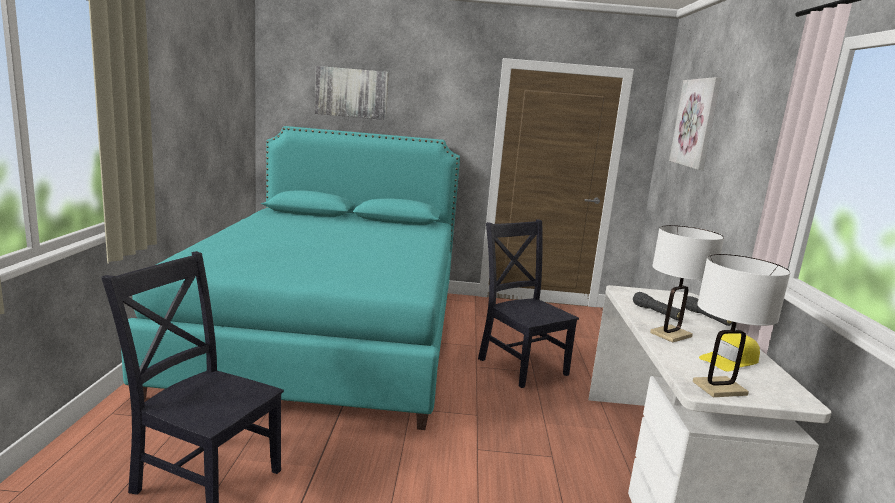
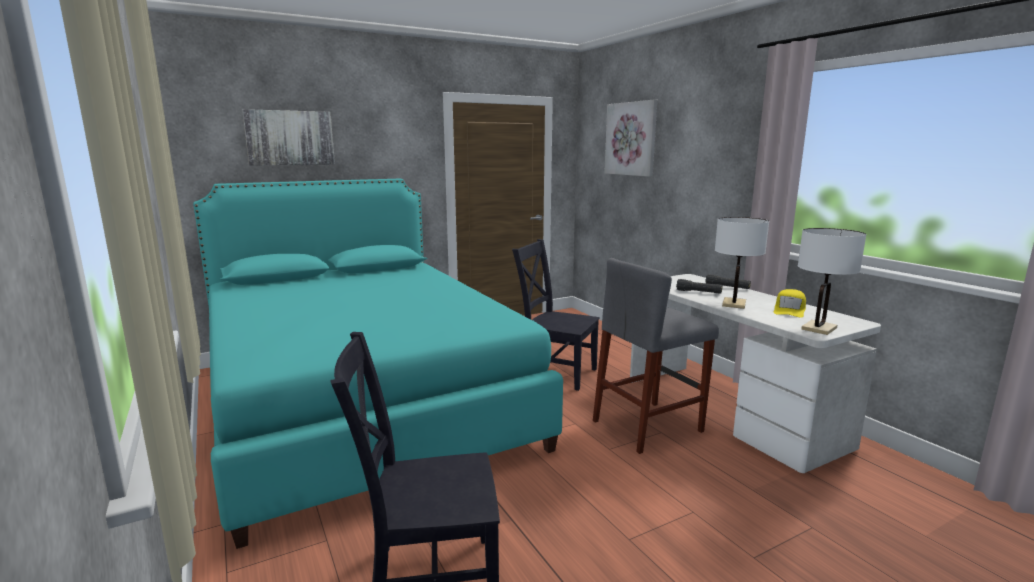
camera: 30 degrees left, 0 degrees up
(546, 445) = (647, 426): none -> grey stool

